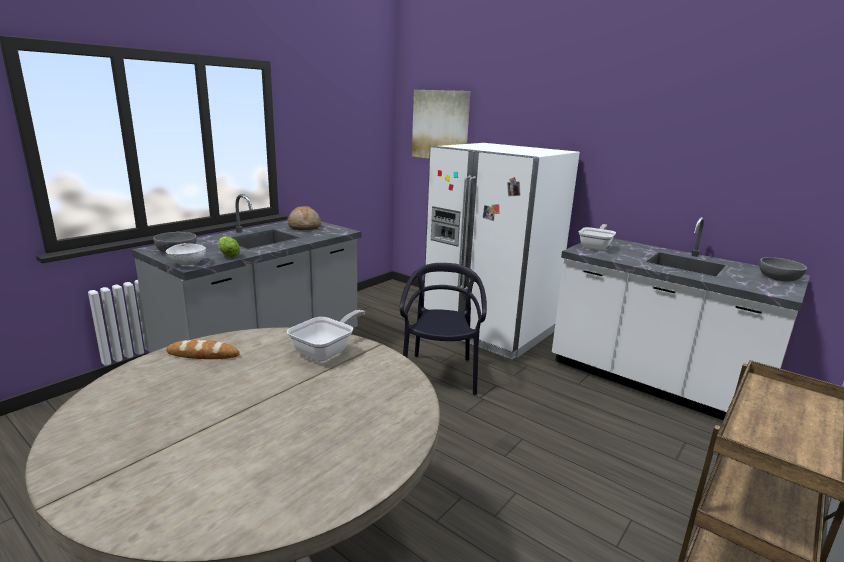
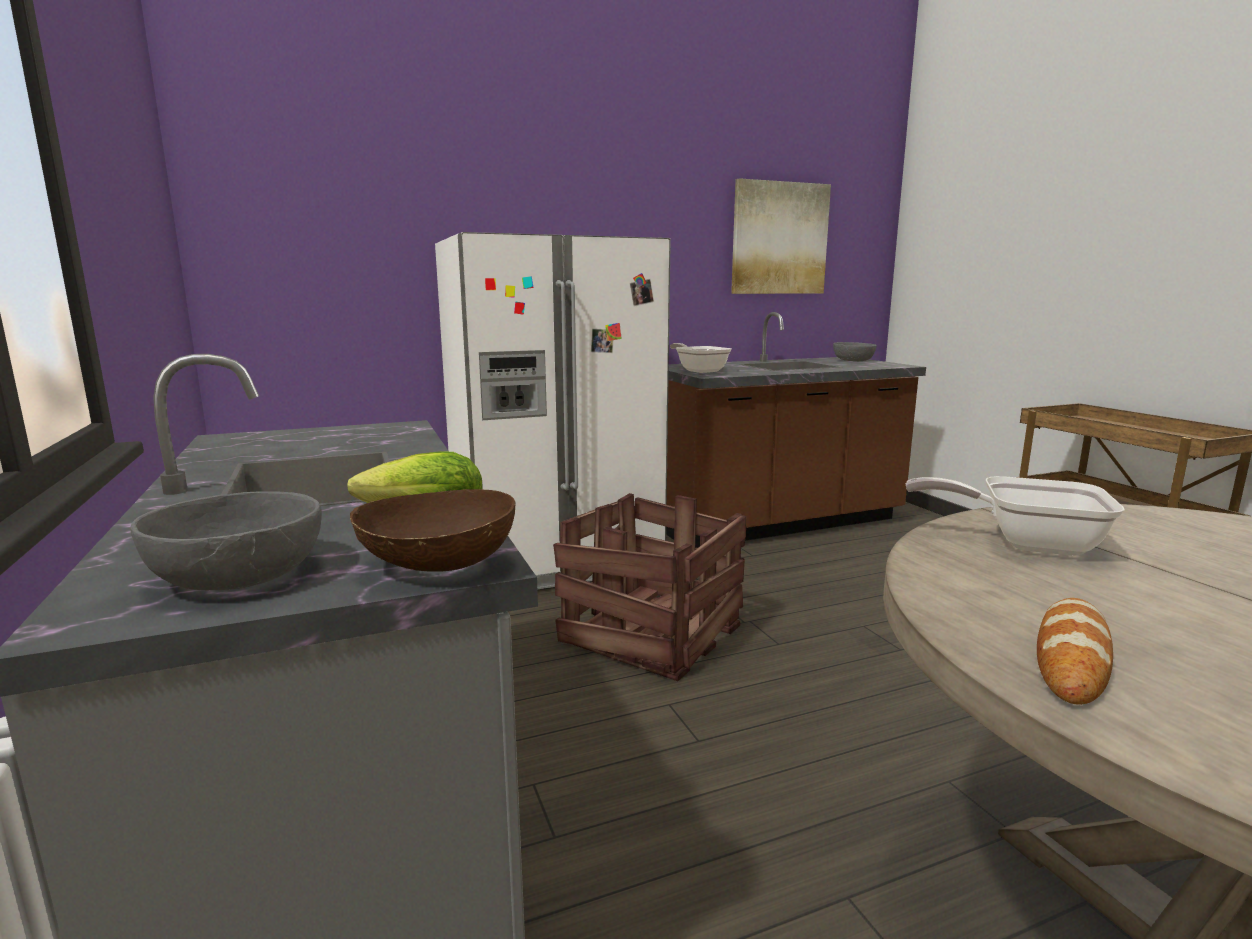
camera: 60 degrees left, 5 degrees down
(187, 263) = (437, 567): white bowl -> brown bowl
(304, 226) = (289, 442): bread -> none
(326, 351) = (1025, 543): frying pan -> frying pan turned 45 degrees counterclockwise
(440, 125) = (320, 214): picture -> picture (779, 239)
(440, 374) = (653, 632): black chair -> crate
(654, 382) = (775, 522): white counter -> brown counter

